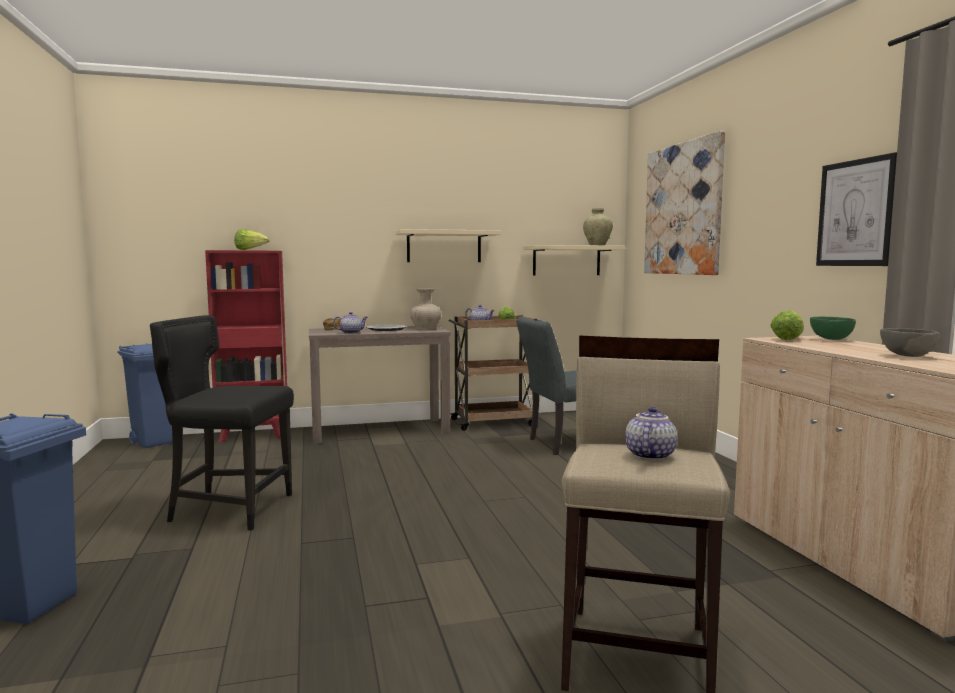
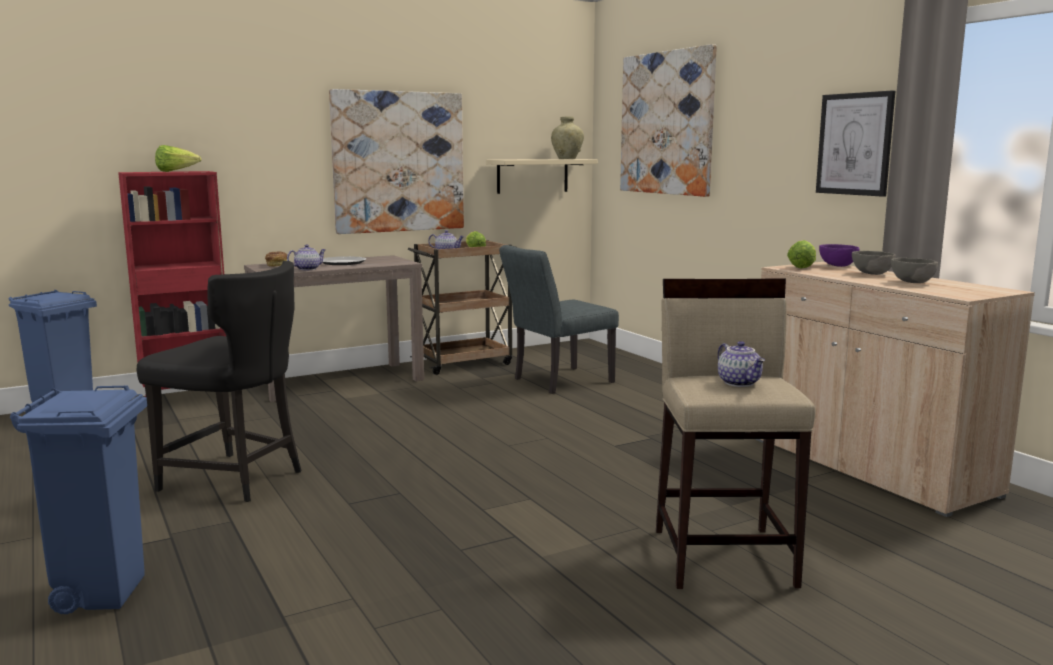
camera: 15 degrees left, 5 degrees up
(228, 509) = (235, 479): black chair -> black chair turned 150 degrees counterclockwise
(425, 328) = (387, 260): beige vase -> none
(444, 246) = (398, 162): beige shelf -> picture
(649, 455) = (740, 383): teapot -> teapot turned 150 degrees clockwise
(831, 339) = (837, 266): green bowl -> purple bowl
(864, 347) = (871, 274): none -> grey bowl

